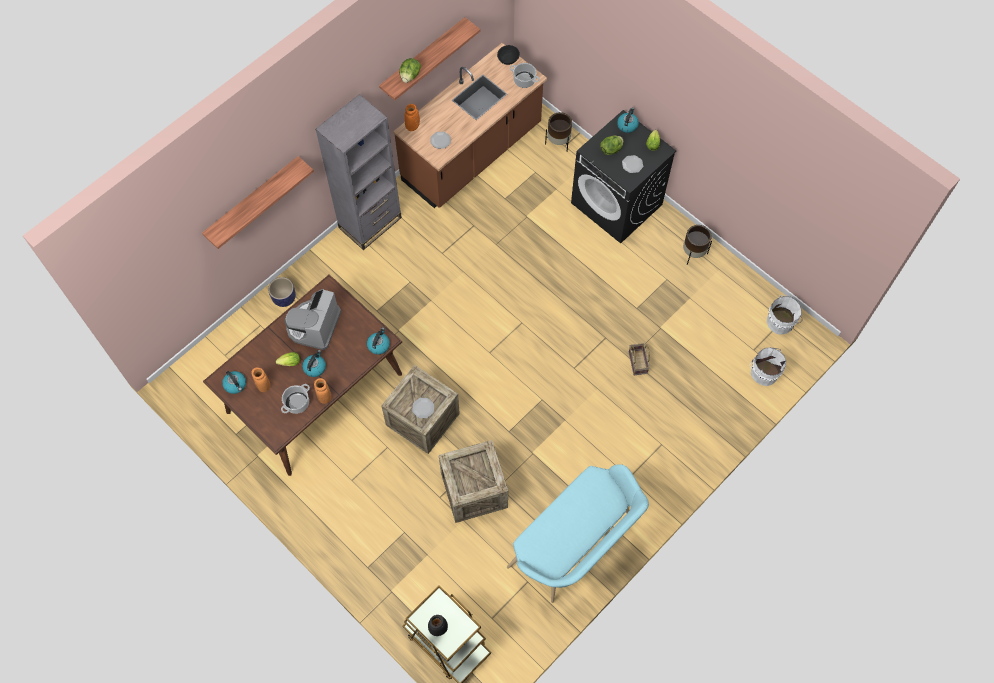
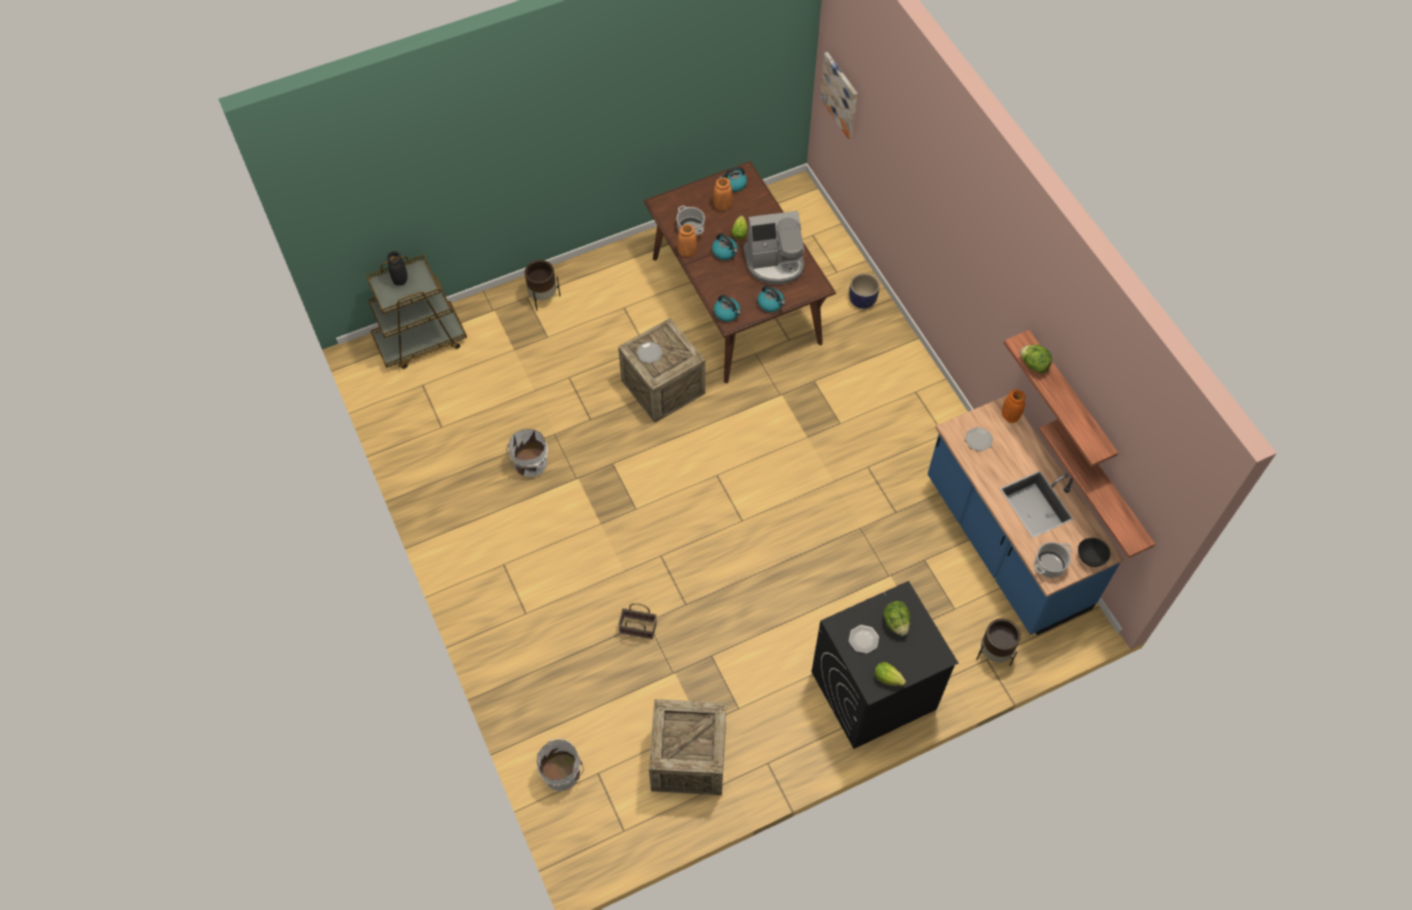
camera: 110 degrees right, 5 degrees down
(148, 288) = (840, 95): none -> picture
(253, 200) = (915, 193): shelf -> shelf (1104, 486)
(314, 326) = (775, 263): coffee machine -> coffee machine turned 135 degrees clockwise
(370, 223) = (935, 405): grey bookcase -> none
(472, 154) = (1005, 544): brown counter -> blue counter
(474, 490) = (561, 410): crate -> crate (688, 758)
(576, 545) = (455, 484): turquoise bench -> none
(627, 125) = (930, 658): kettle -> kettle (771, 303)
(693, 254) = (764, 757): brown planter -> brown planter (543, 297)
(781, 322) = (621, 828): white bucket -> white bucket (530, 463)

